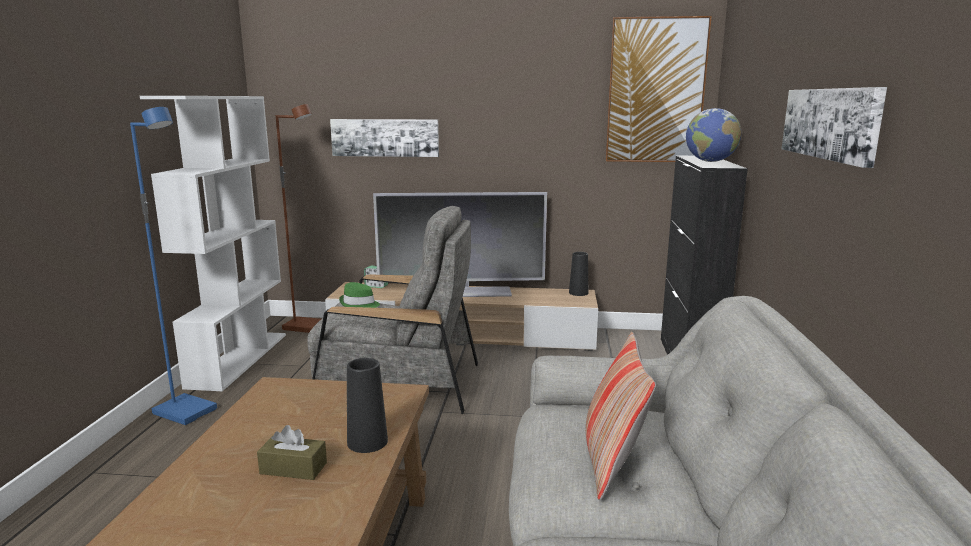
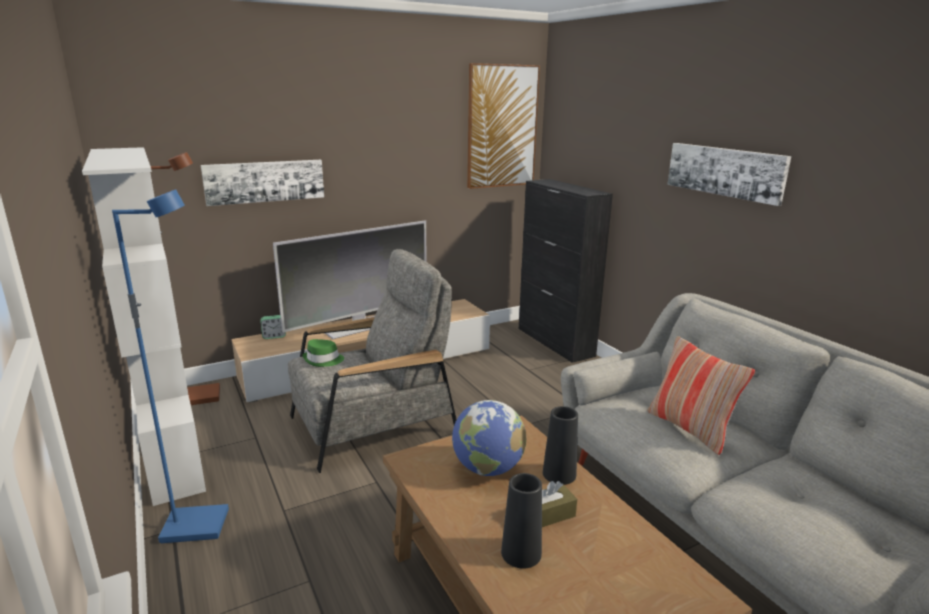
camera: 35 degrees left, 5 degrees up
(578, 293) = (457, 304): black vase -> black vase (521, 553)
(710, 161) = (571, 187): globe -> globe (488, 468)

